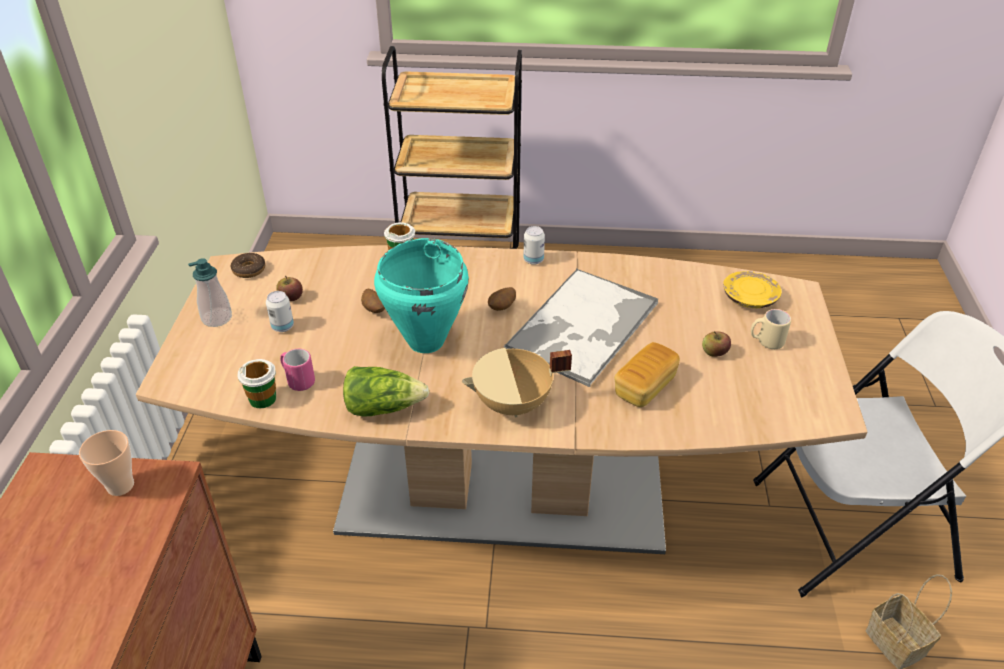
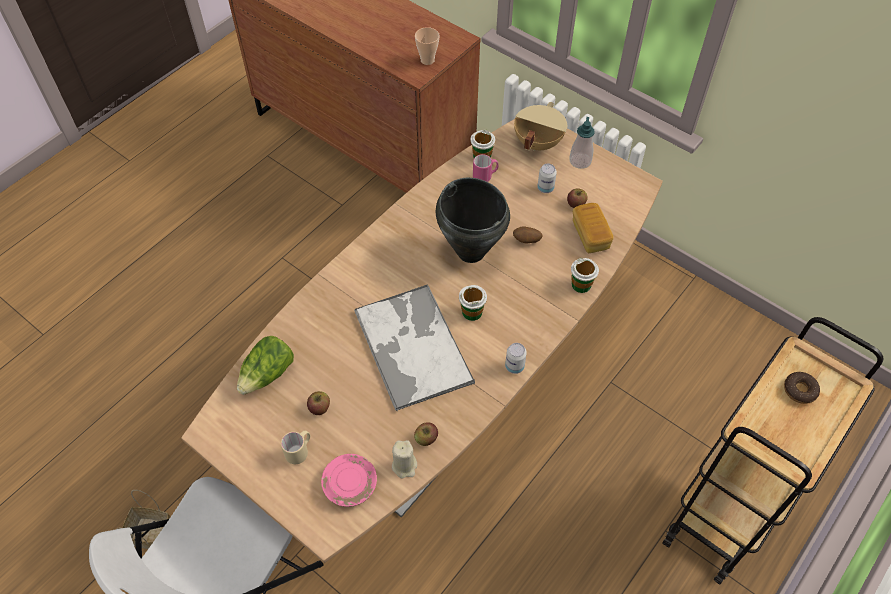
camera: 125 degrees right, 15 degrees up
(249, 270) = (628, 194): donut -> donut (799, 390)
(383, 407) = (428, 204): lettuce -> lettuce (268, 374)
(425, 341) = (471, 251): turquoise cooking pot -> black cooking pot
(502, 308) = (472, 312): potato -> cup
(513, 405) = (375, 264): beige cooking pot -> beige cooking pot (537, 142)
(644, 387) = (328, 341): bread -> bread (590, 235)
(658, 277) = (426, 438): none -> apple
(695, 277) = (404, 466): none -> beige candle
(749, 298) = (350, 484): yellow plate -> pink plate

